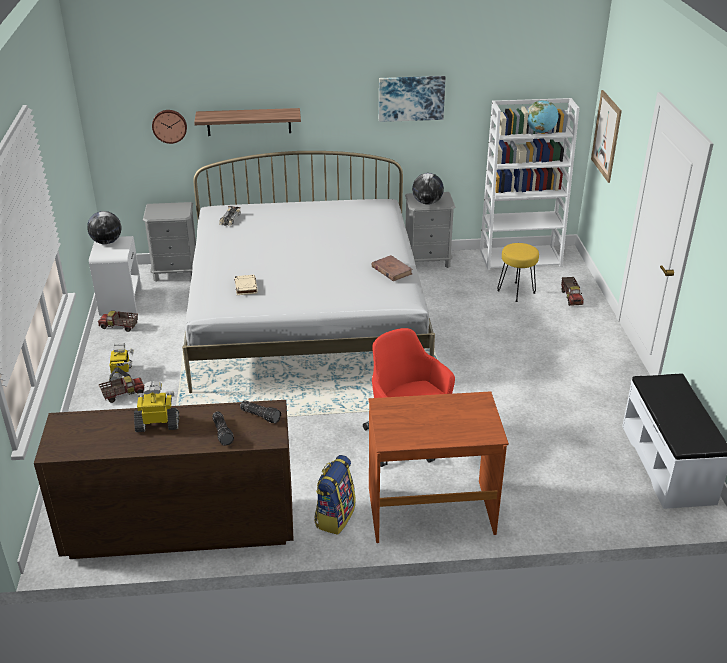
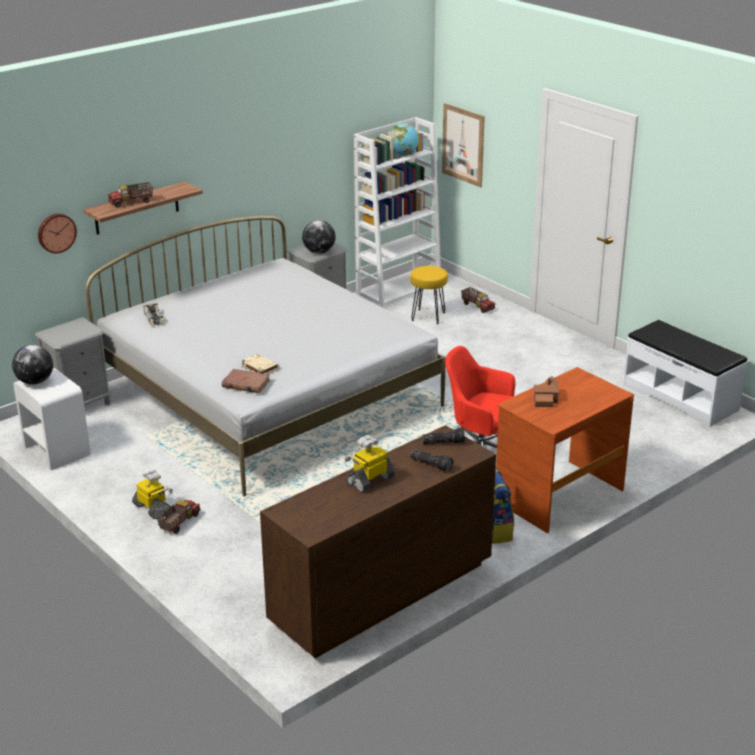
camera: 35 degrees left, 5 degrees down
(119, 327) = (89, 472): toy truck -> toy truck (132, 202)
(391, 270) = (370, 313): brown book -> brown book (245, 383)
(411, 98) = (284, 147): picture -> none
(417, 412) = (546, 399): none -> toy house

